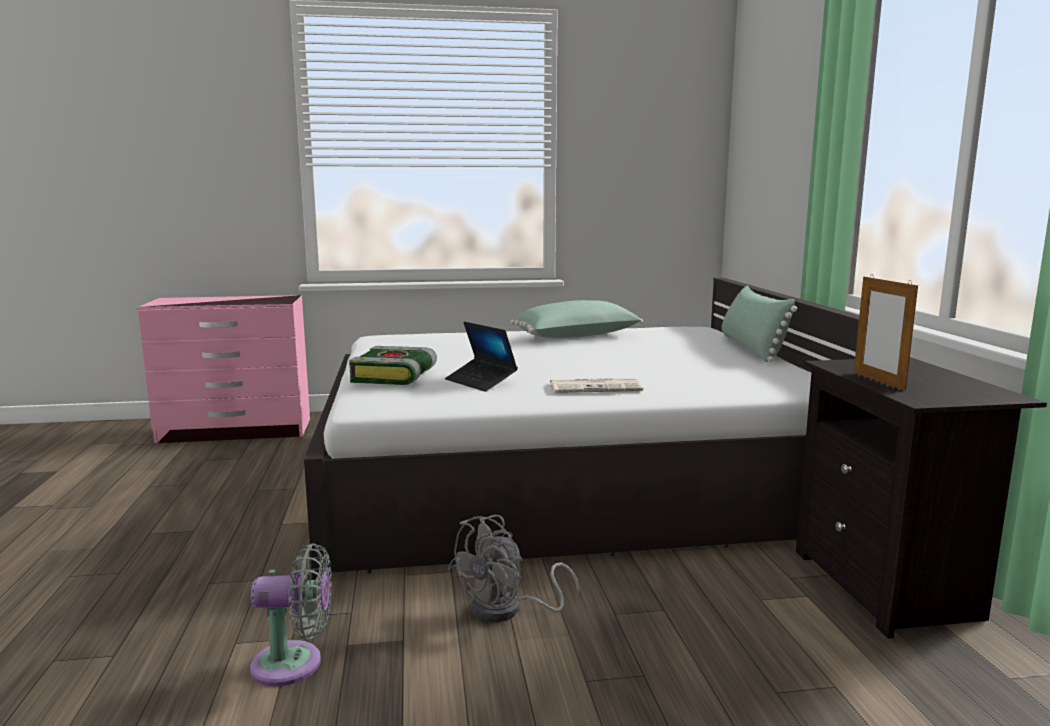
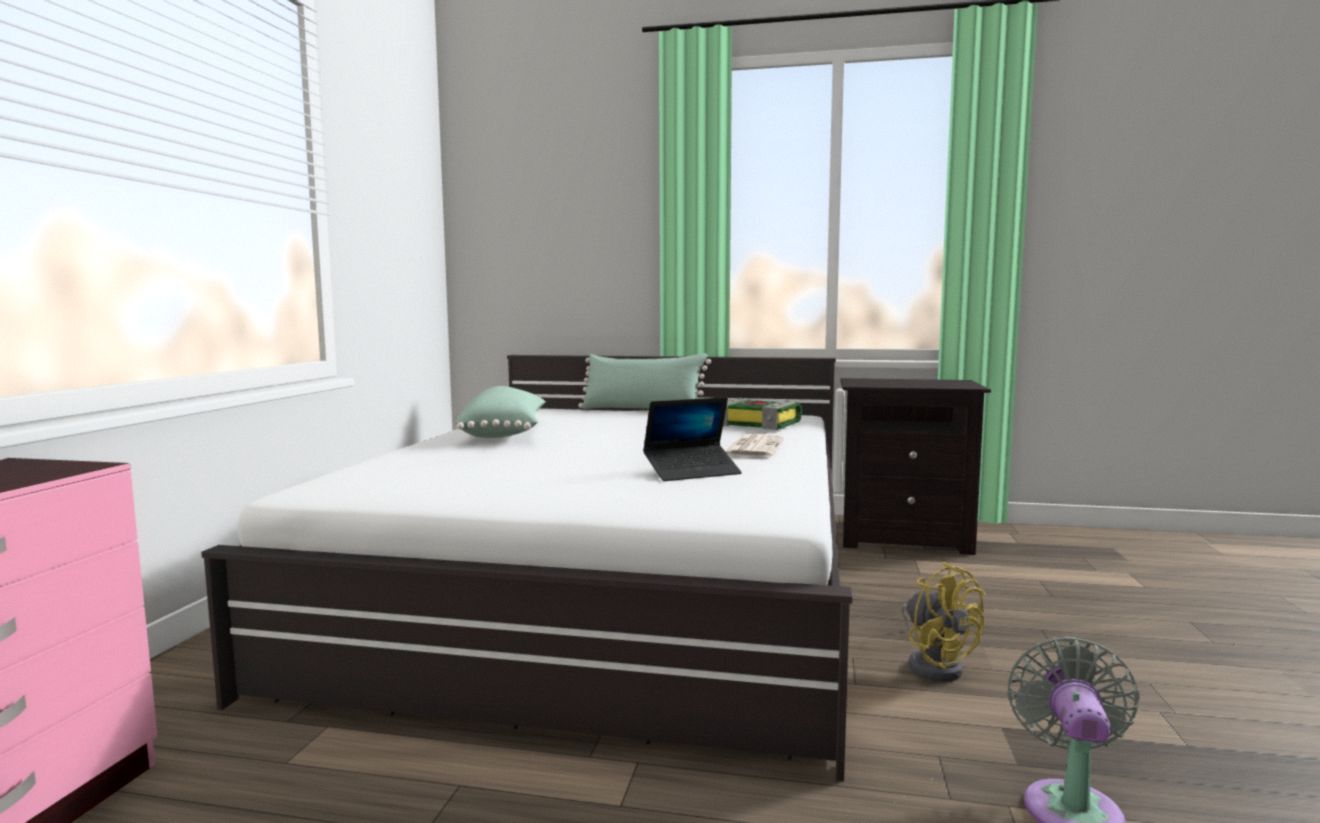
camera: 70 degrees left, 5 degrees down
(395, 377) = (629, 496): book -> book (758, 424)
(507, 610) = (935, 664): grey fan -> yellow fan
(878, 381) = (915, 385): picture frame -> none

